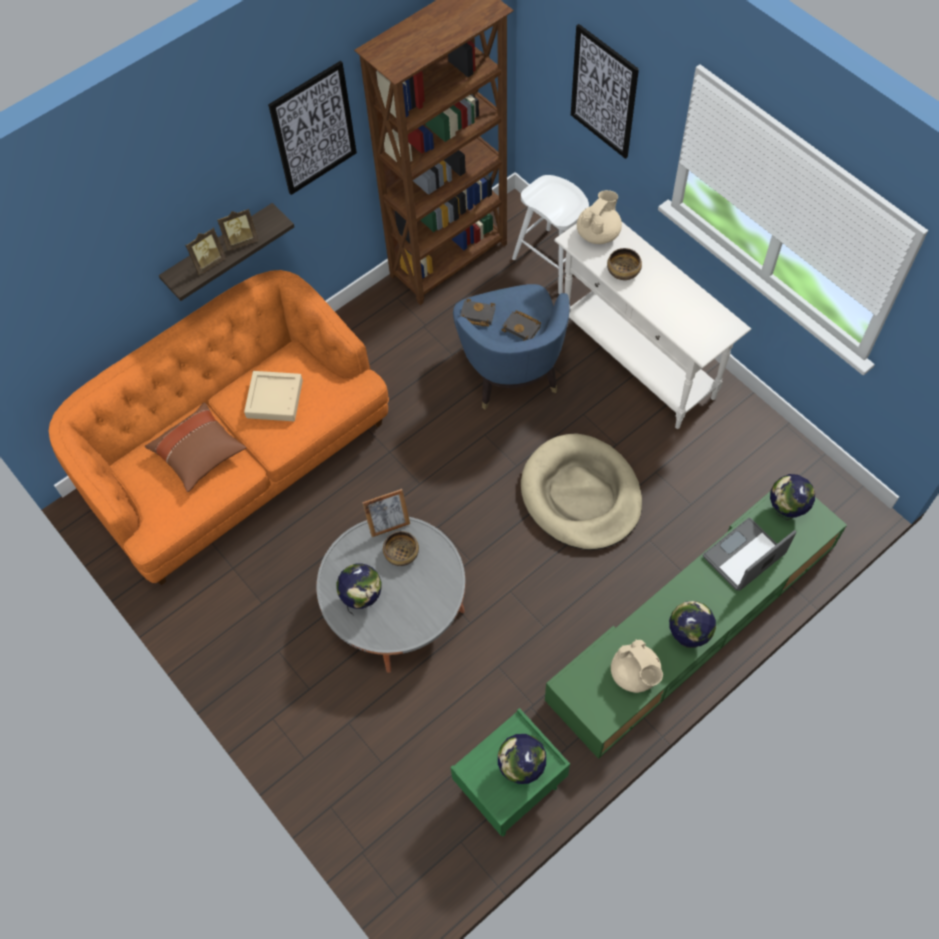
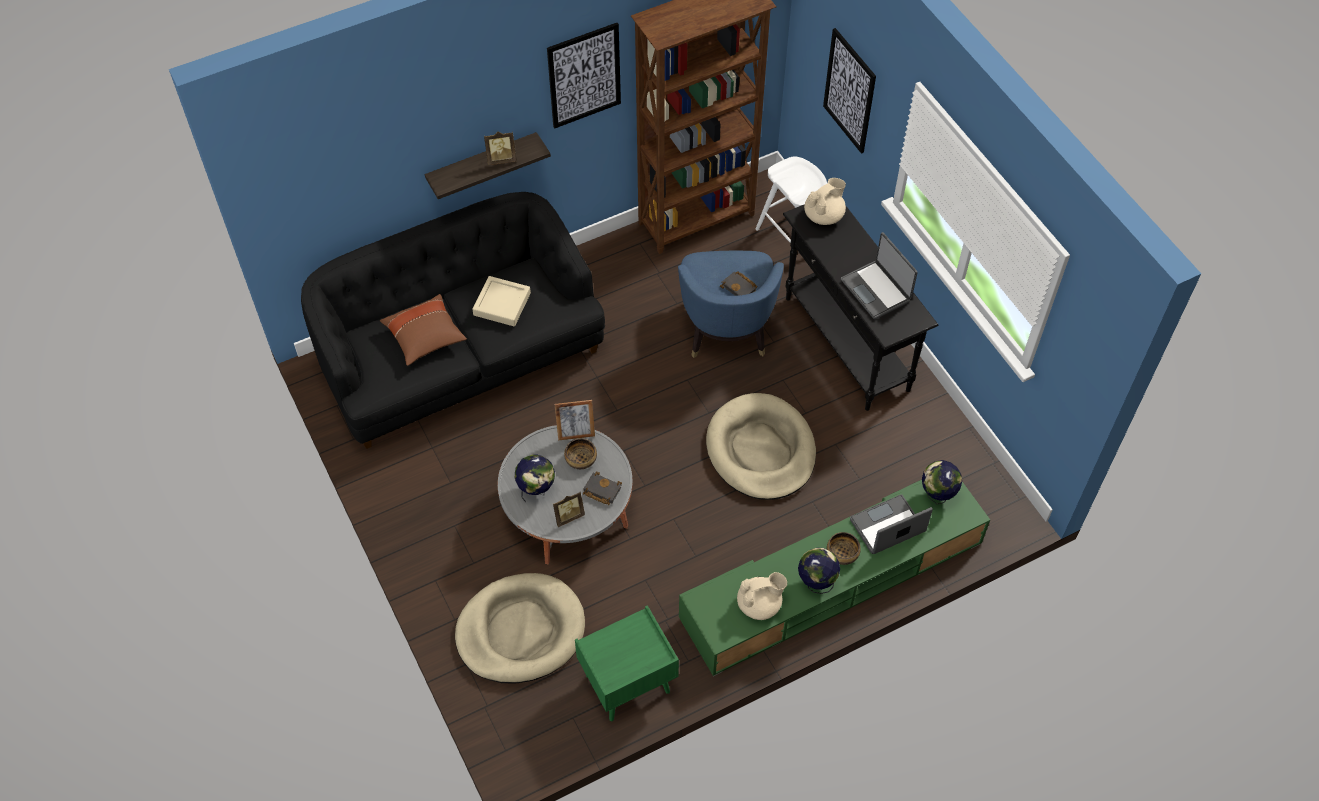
camera: 10 degrees right, 5 degrees down
(208, 263) = (469, 172): picture frame -> picture frame (568, 516)
(239, 461) = (461, 357): orange sofa -> black sofa
(379, 755) = (520, 631): none -> beige dog bed
(476, 315) = (701, 269): black book -> black book (601, 490)
(521, 768) = (635, 655): globe -> none
(623, 271) = (837, 253): bowl -> bowl (842, 554)
(635, 674) = (760, 604): beige teapot -> beige teapot turned 90 degrees counterclockwise
(637, 362) = (846, 344): white console table -> black console table
(676, 304) = (876, 290): none -> laptop

